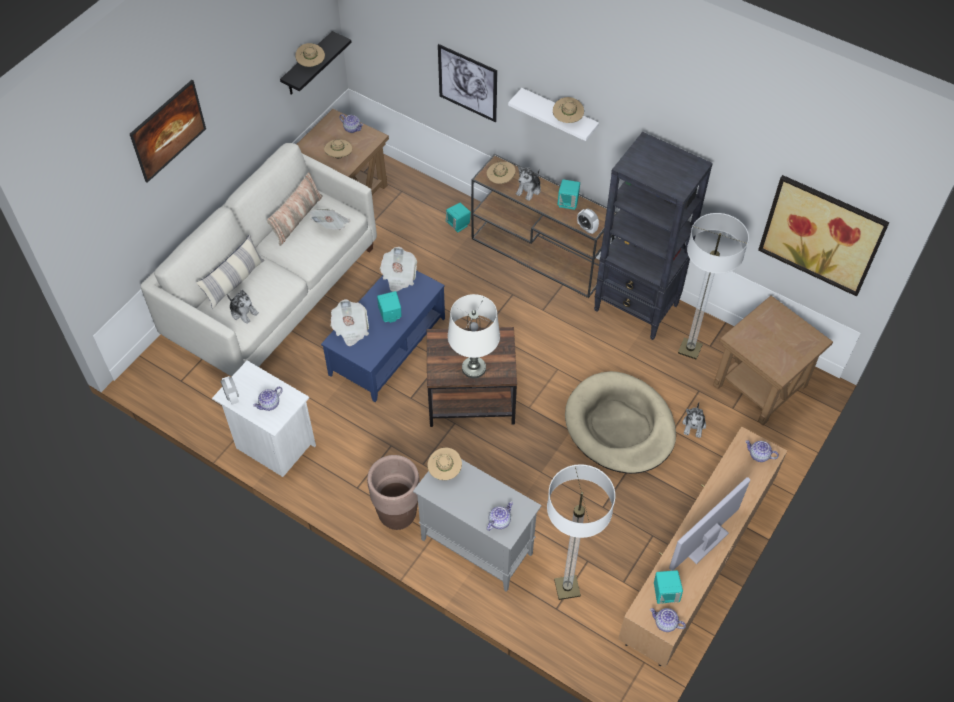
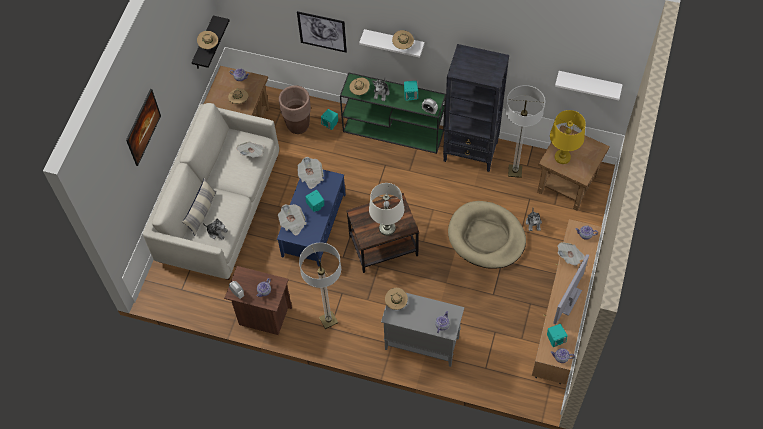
camera: 15 degrees left, 5 degrees up
(273, 445) = (263, 316): white nightstand -> brown nightstand
(296, 218) = (226, 154): pillow -> none
(397, 514) = (363, 337): brown planter -> brown planter (298, 125)
(541, 255) = (394, 131): brown console table -> green console table
(567, 588) = (488, 353): floor lamp -> floor lamp (328, 320)
(726, 480) = (570, 257): none -> newspaper
(758, 338) = (562, 157): none -> yellow table lamp
(821, 234) = (589, 83): picture -> white shelf

